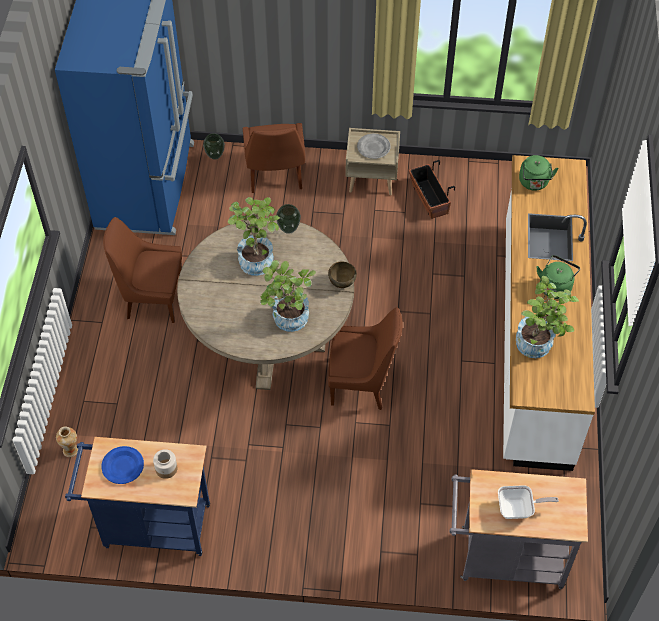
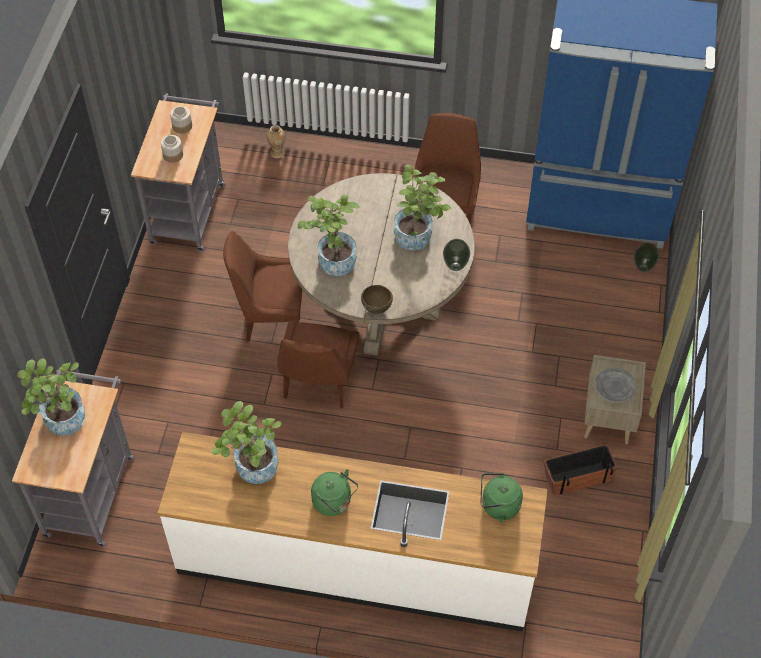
camera: 95 degrees right, 0 degrees up
(123, 466) = (182, 126): blue plate -> jar
(150, 526) = (189, 209): blue cart -> grey cart
(275, 176) = (613, 323): brown chair -> brown chair (270, 317)
(518, 509) = (62, 424): frying pan -> potted plant

